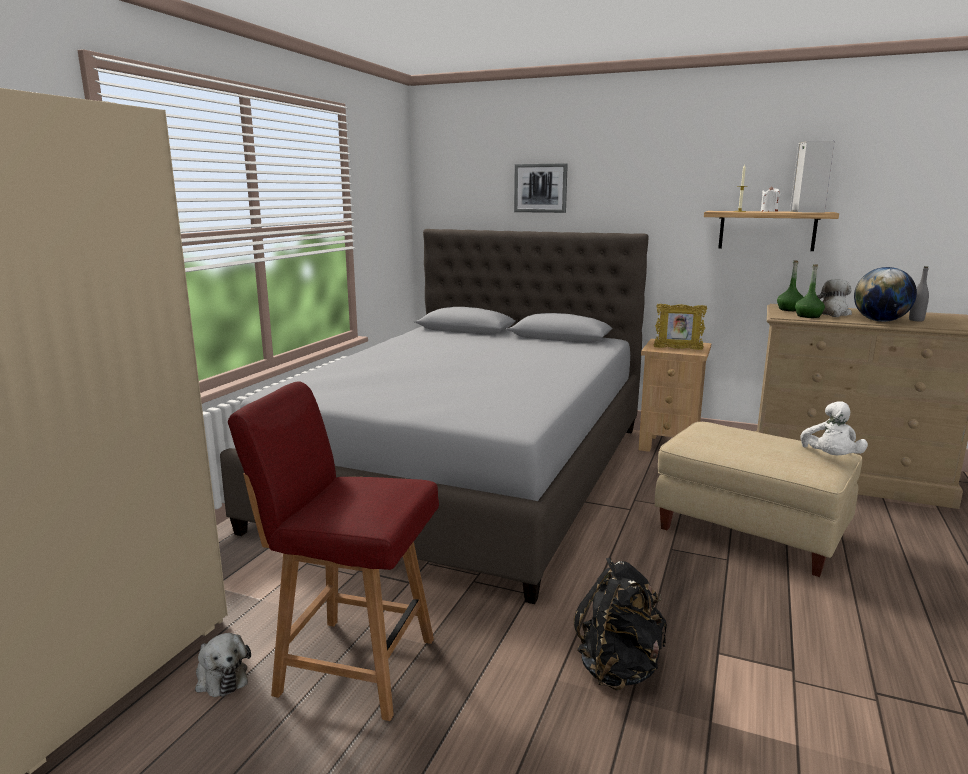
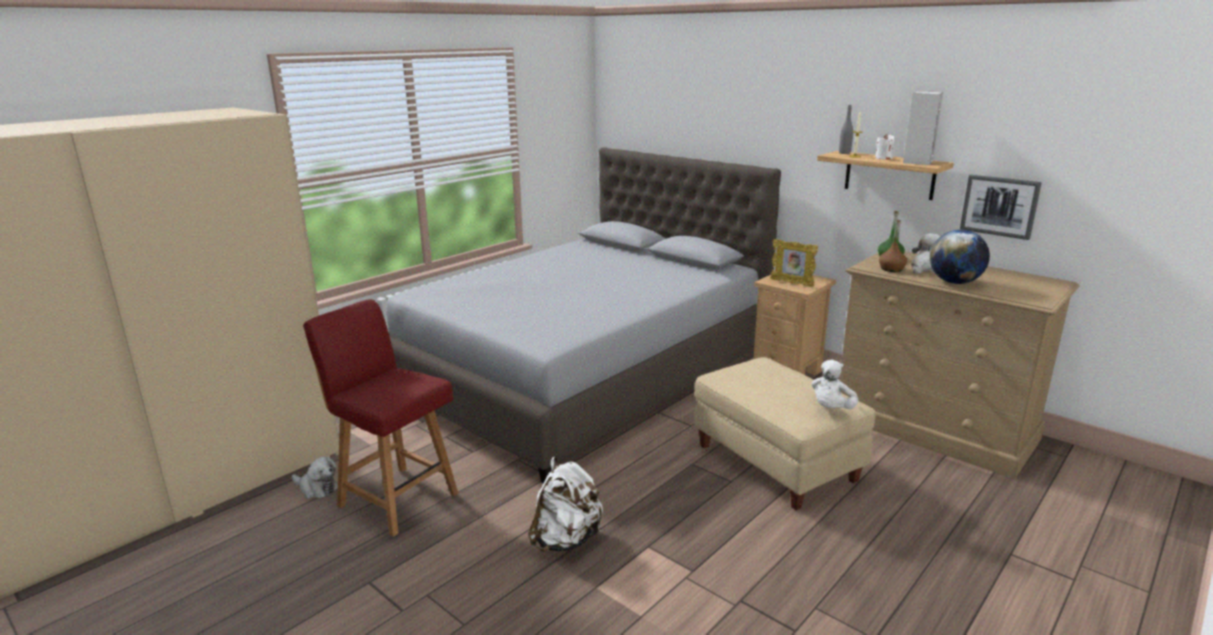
camera: 20 degrees right, 5 degrees up
(220, 677) = (316, 488): plush toy -> plush toy turned 45 degrees counterclockwise
(540, 188) = (695, 117): picture -> picture (999, 206)
(619, 667) = (566, 539): black backpack -> white backpack
(808, 316) = (891, 269): green bottle -> brown bottle
(916, 320) = (997, 285): grey bottle -> grey bottle (844, 153)

